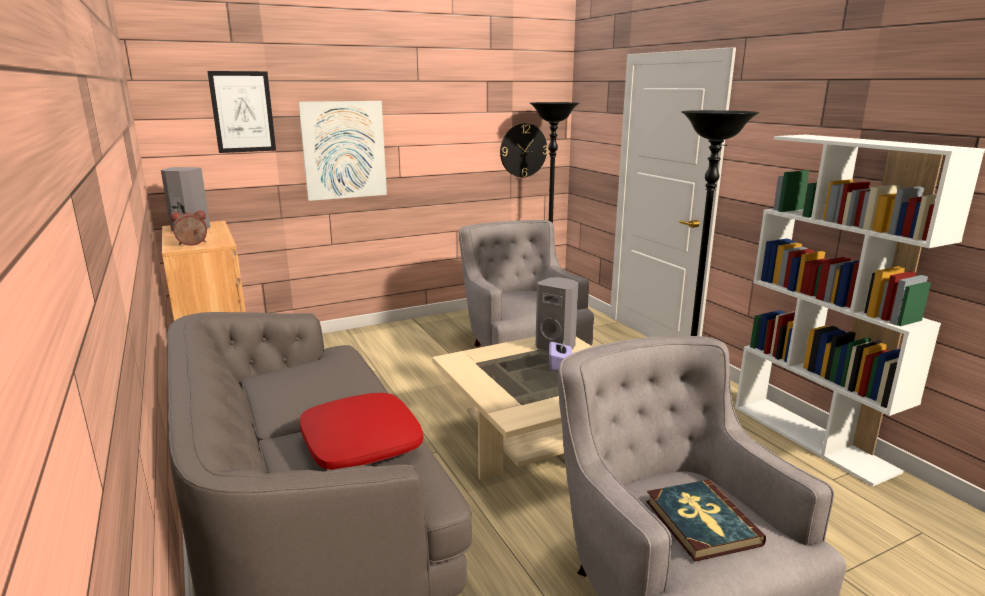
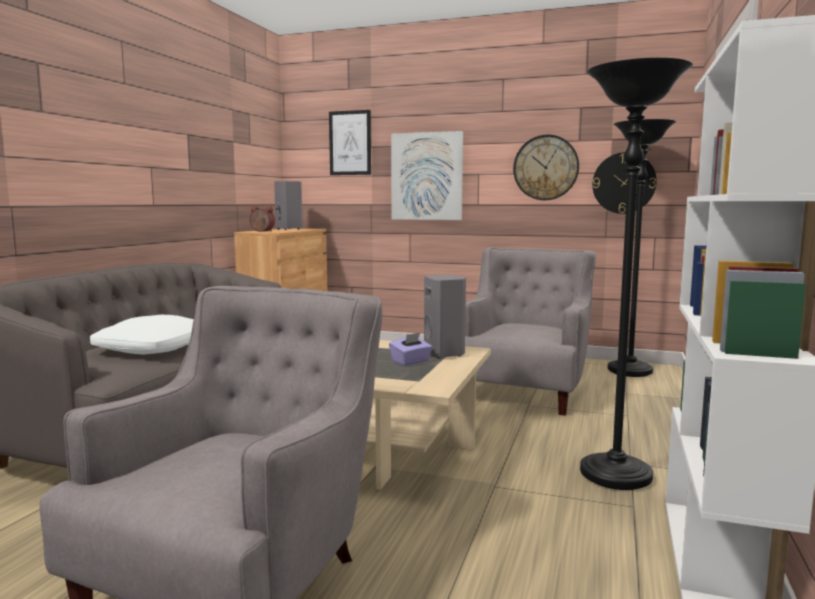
camera: 45 degrees right, 10 degrees down
(360, 443) = (153, 348): red pillow -> white pillow
(461, 138) = (545, 167): none -> wall clock
(701, 523) = (203, 465): book -> none

